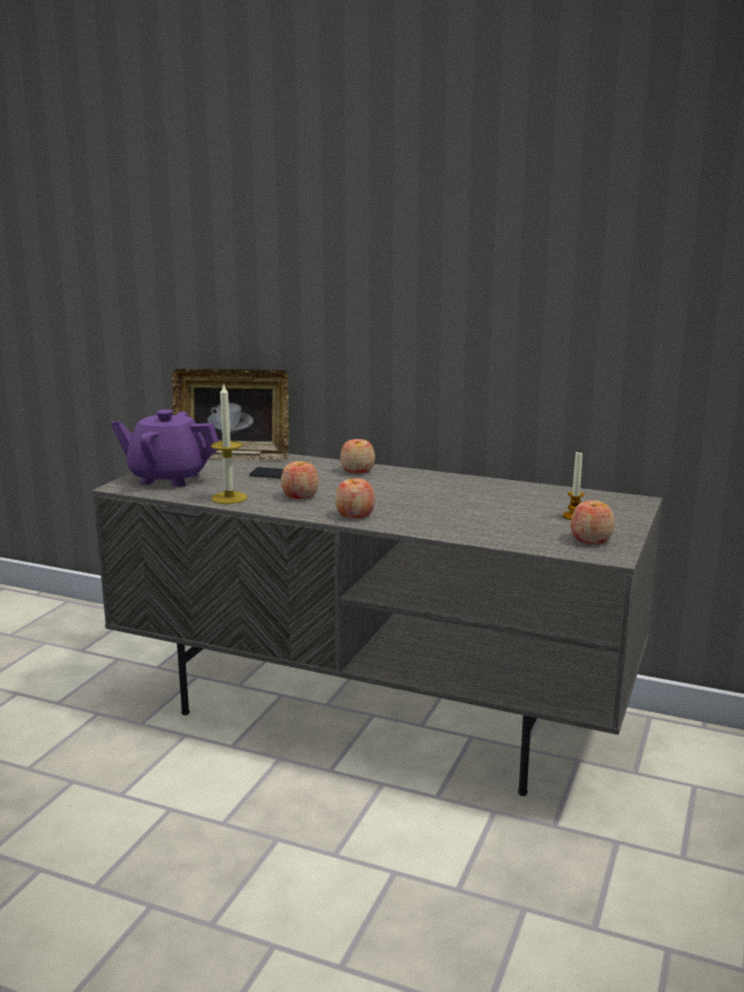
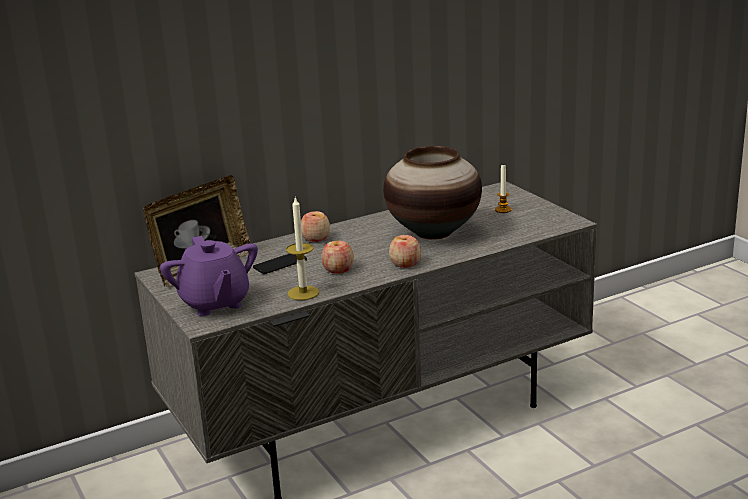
camera: 50 degrees left, 5 degrees up
(168, 478) = (214, 303): purple teapot -> purple teapot turned 75 degrees counterclockwise
(453, 505) = (433, 232): none -> vase
(591, 539) = (544, 218): apple -> none

